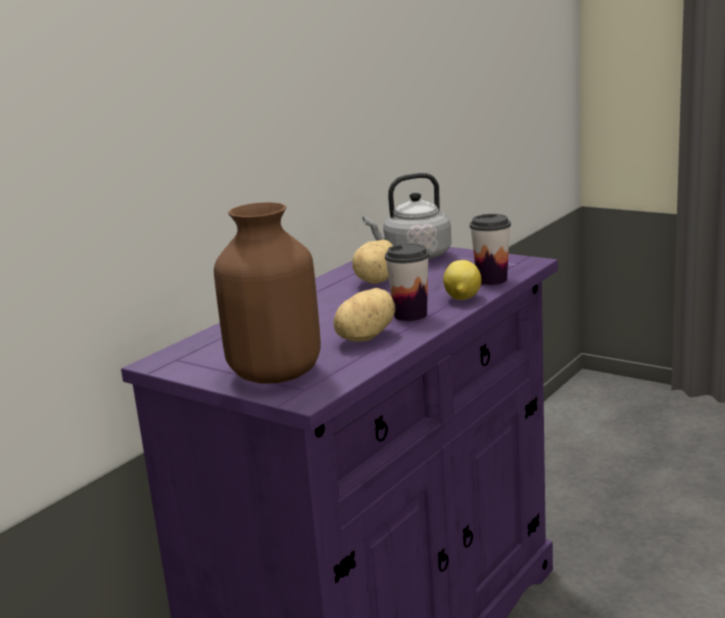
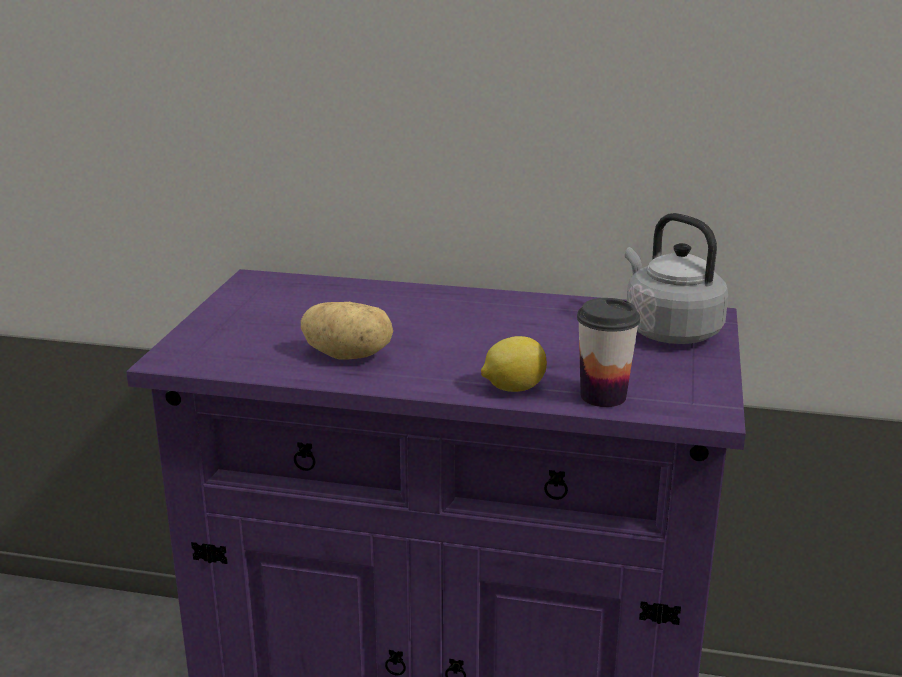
camera: 65 degrees right, 5 degrees up
(276, 374) = (231, 333): brown vase -> none
(379, 280) = (553, 328): potato -> none
(410, 315) = (434, 367): cup -> none

